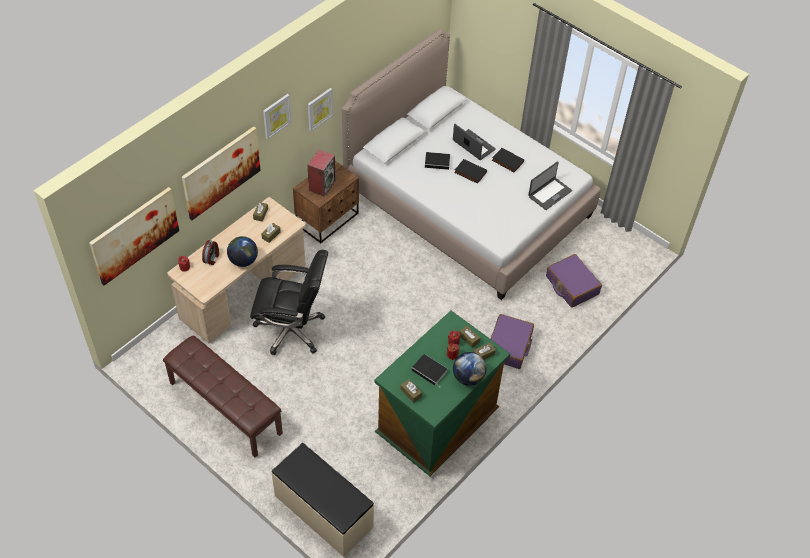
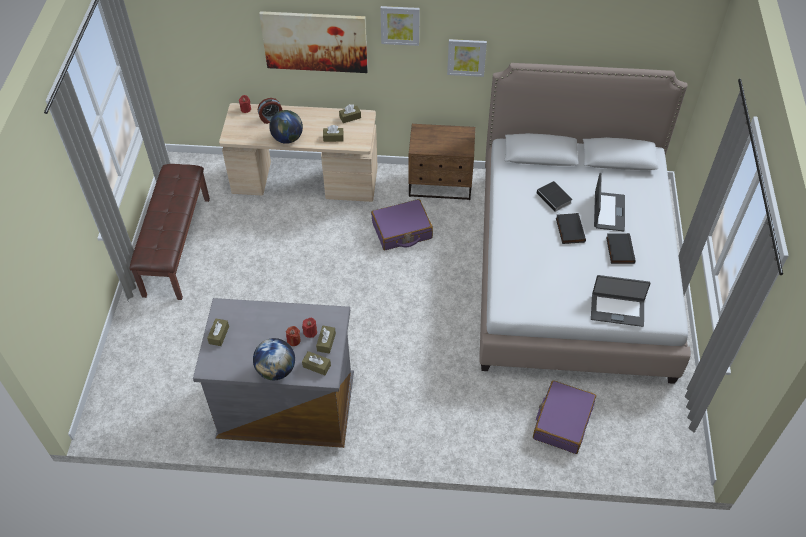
camera: 55 degrees right, 0 degrees up
(135, 235) = (195, 37): picture -> none
(291, 330) = (295, 237): black office chair -> none
(322, 185) = (436, 139): speaker -> none
(323, 511) = (121, 380): beige bench -> none
(430, 371) = (258, 334): book -> none
(436, 423) = (286, 408): green dresser -> grey dresser
(509, 346) = (430, 412): purple suitcase -> purple suitcase (402, 231)

